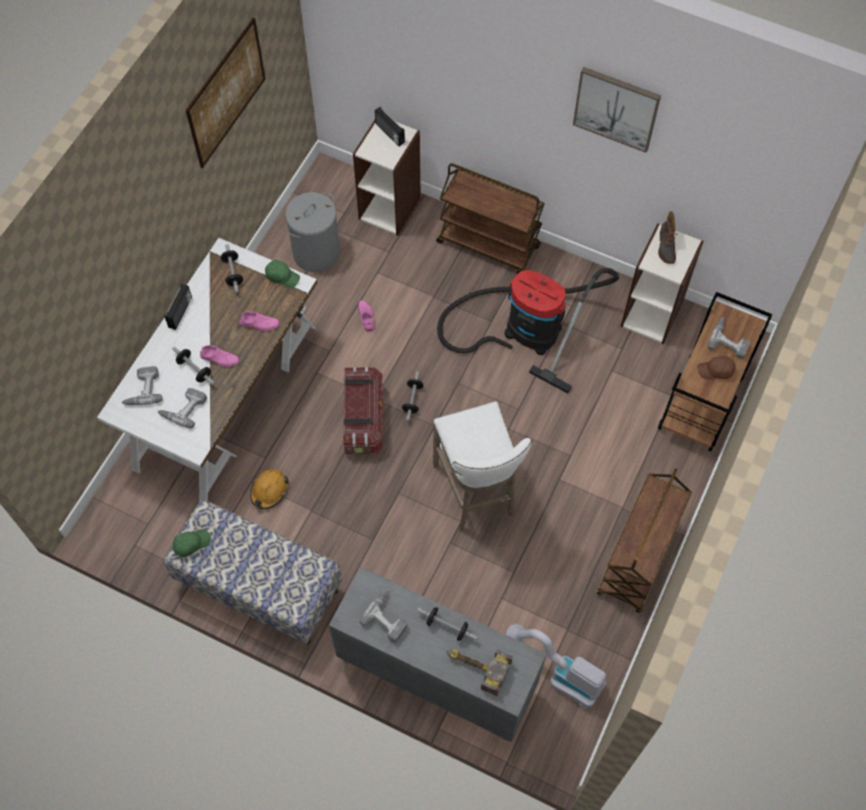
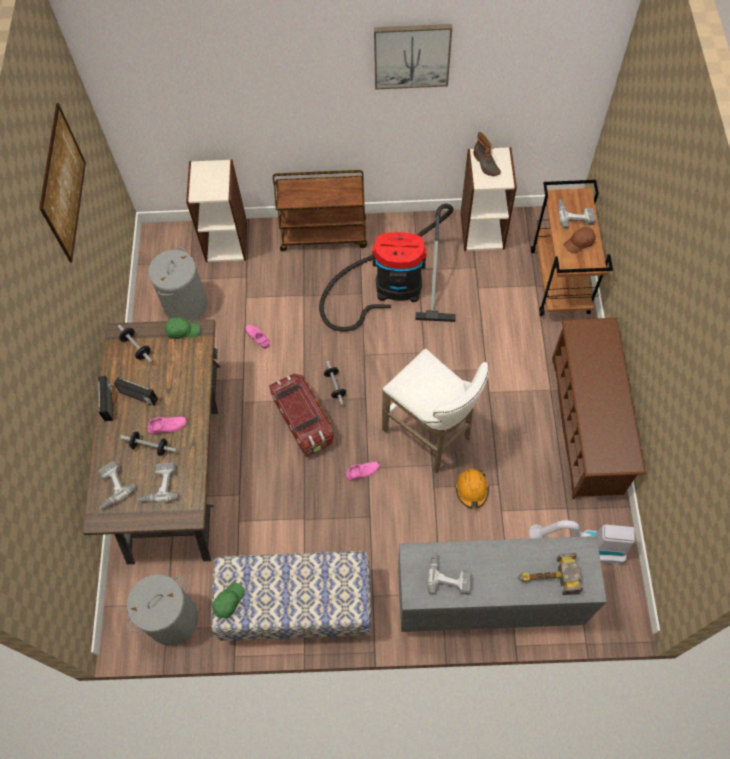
camera: 25 degrees left, 0 degrees up
(144, 540) = (172, 619): none -> grey laundry basket
(225, 396) = (174, 459): white desk -> brown desk
(259, 323) = (186, 379): pink shoe -> pink shoe (362, 472)
(269, 491) = (258, 520): orange hard hat -> orange hard hat (472, 489)
(389, 133) = (208, 172): radio -> radio (138, 396)
(447, 627) = (503, 556): dumbbell -> none
(638, 559) = (586, 425): brown cart -> brown shoe rack

